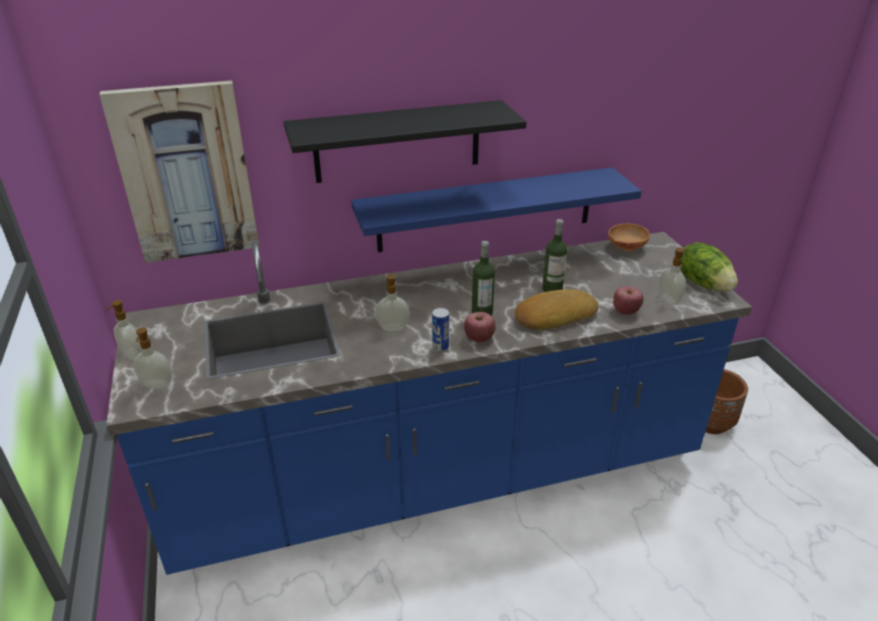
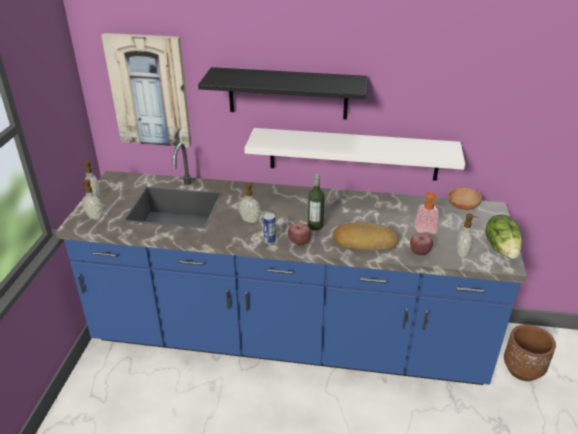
camera: 25 degrees right, 0 degrees up
(486, 210) = (353, 154): blue shelf -> white shelf
(552, 289) = (378, 223): bottle -> none
(614, 286) = (427, 232): none -> soap dispenser

